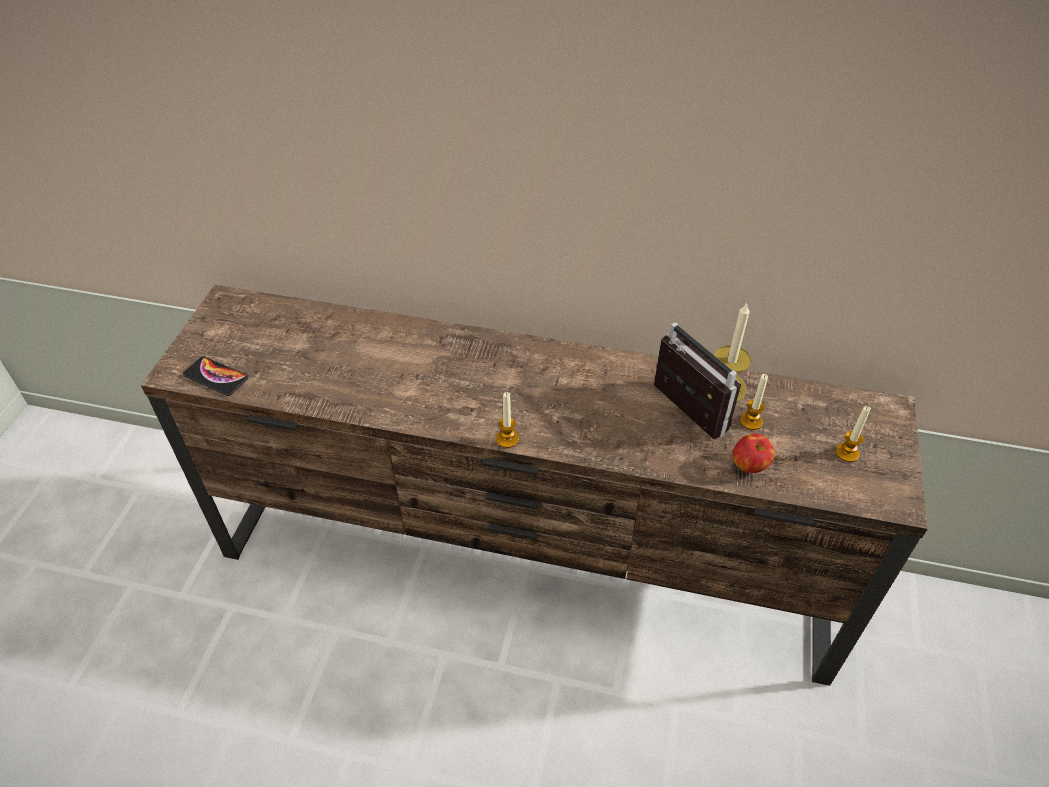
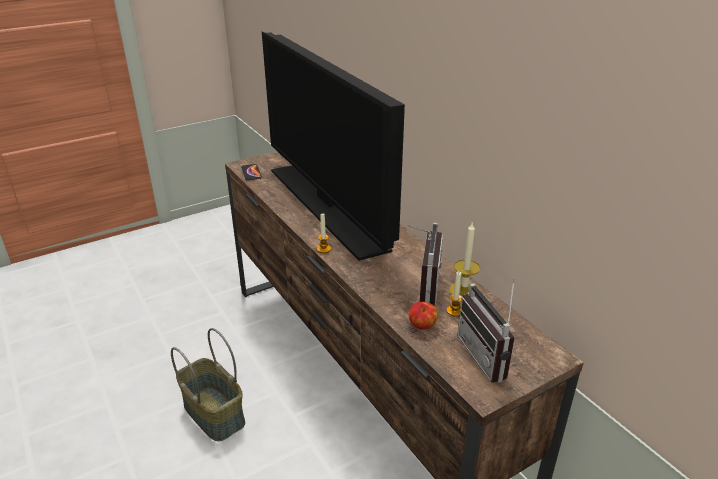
camera: 45 degrees right, 15 degrees down
(406, 748) = (215, 413): none -> basket
(418, 369) = (327, 208): none -> television
(847, 453) = (489, 356): candle -> radio

